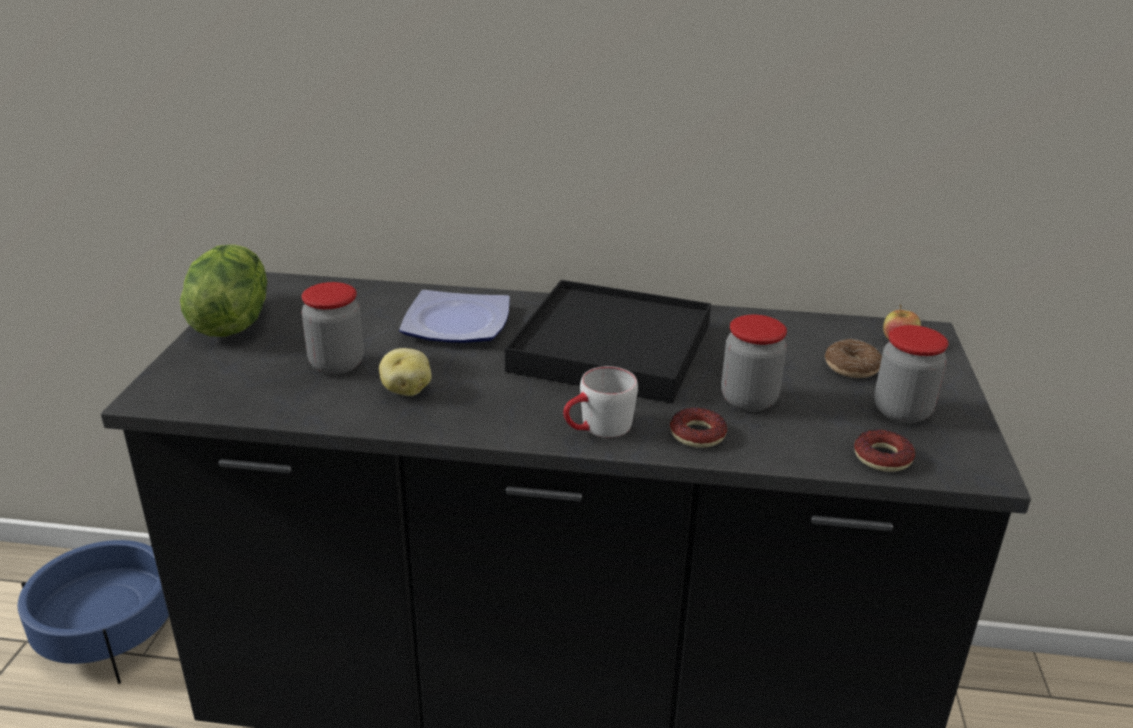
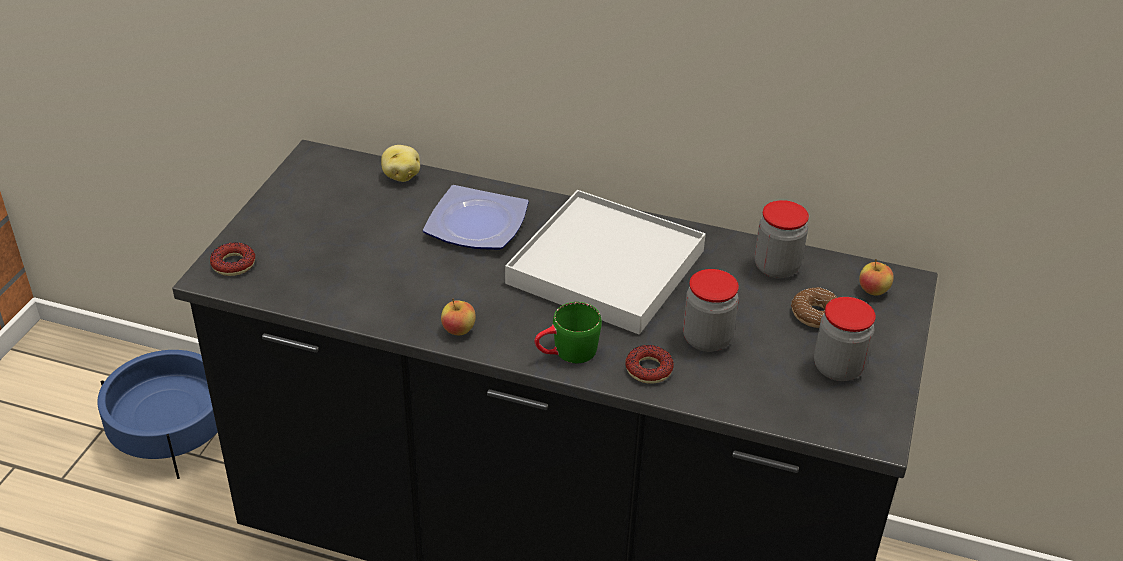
camera: 10 degrees right, 10 degrees up
(231, 322) = (283, 201): lettuce -> none
(337, 364) = (365, 259): jar -> jar (776, 267)
(406, 390) = (418, 293): potato -> potato (401, 176)
(463, 420) = (458, 330): none -> apple
(597, 429) = (566, 353): grey mug -> green mug
(611, 347) = (606, 267): black tray -> white tray
(882, 457) = (797, 412): donut -> donut (233, 264)

